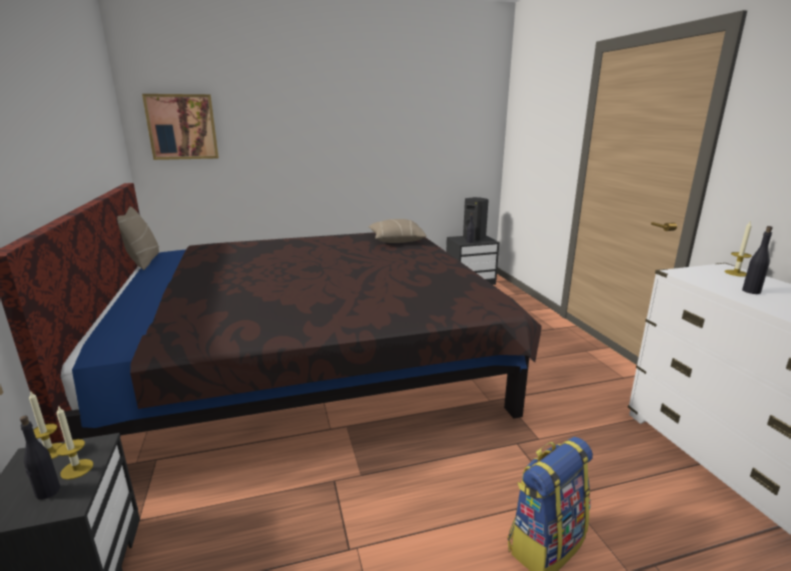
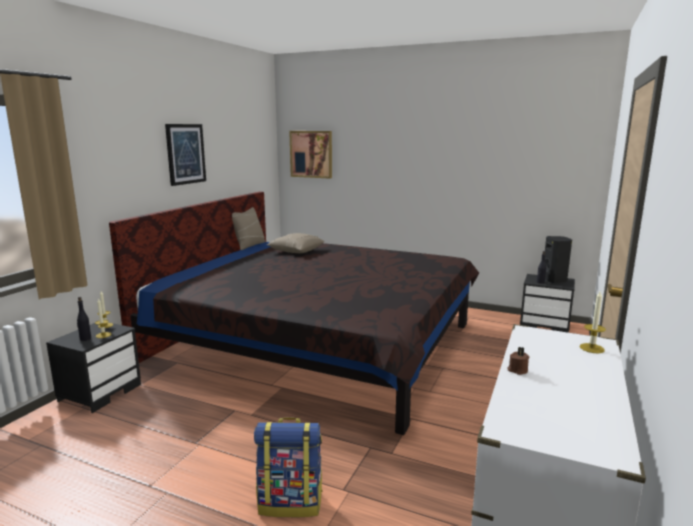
camera: 40 degrees right, 5 degrees down
(45, 122) = (185, 154): none -> picture
(396, 240) = (426, 263): beige pillow -> beige pillow (296, 251)
(751, 291) = (546, 361): black bottle -> none
(763, 304) = (517, 370): none -> brown candle

